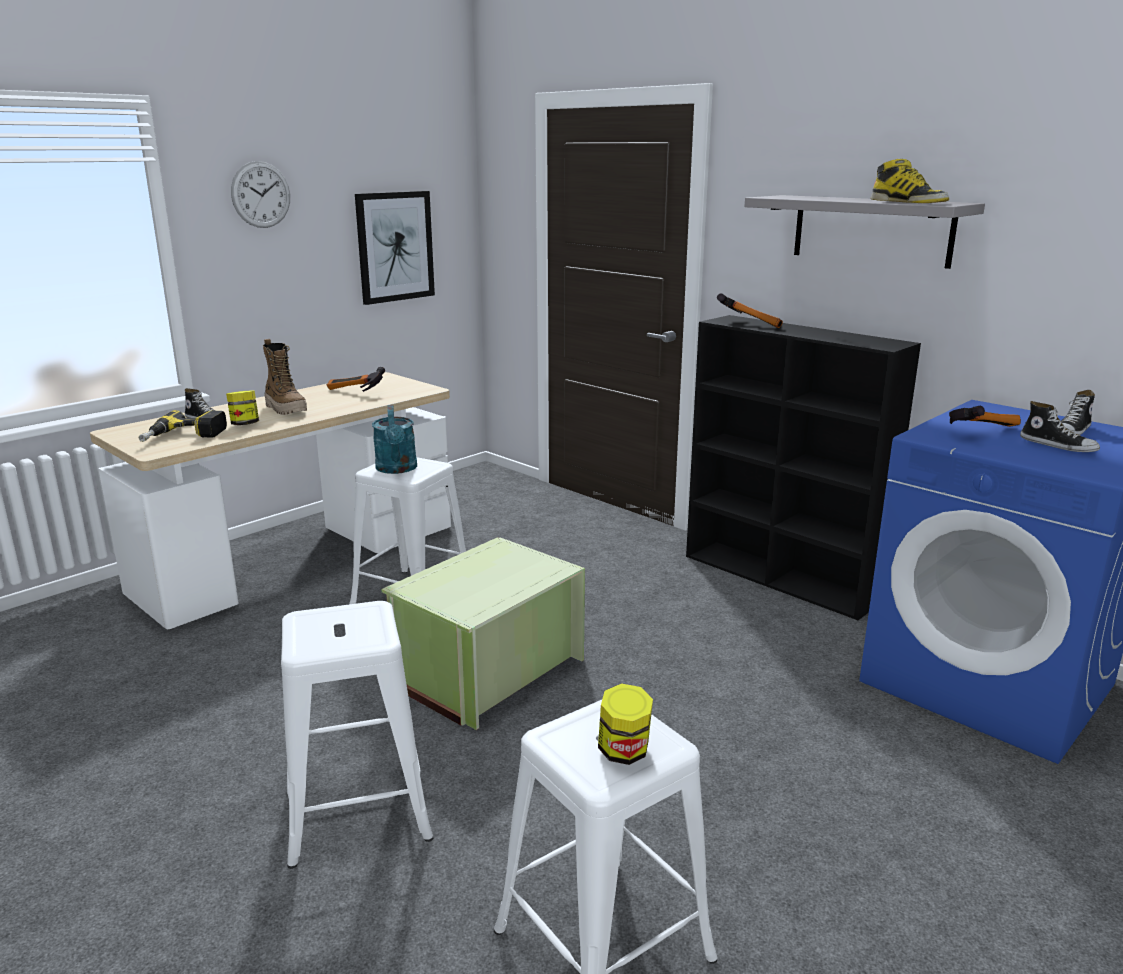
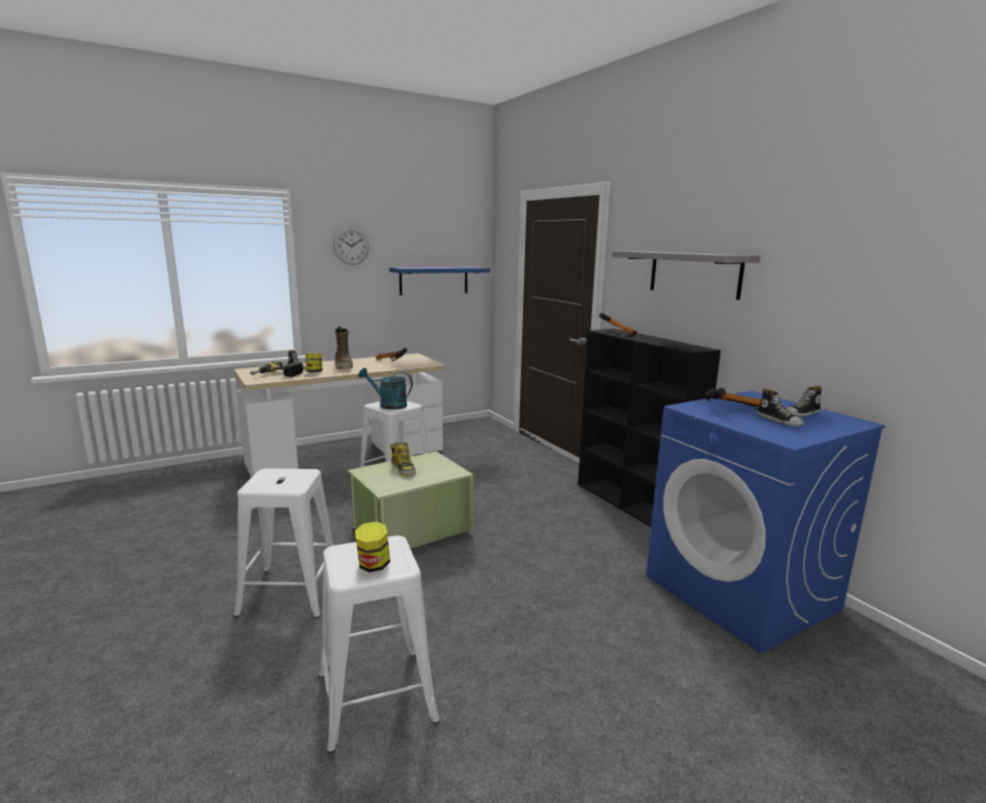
camera: 15 degrees right, 5 degrees down
(395, 246) = (434, 280): picture -> blue shelf
(397, 469) = (388, 405): turquoise watering can -> turquoise watering can turned 105 degrees clockwise
(908, 202) = (705, 253): boot -> boot (403, 468)

